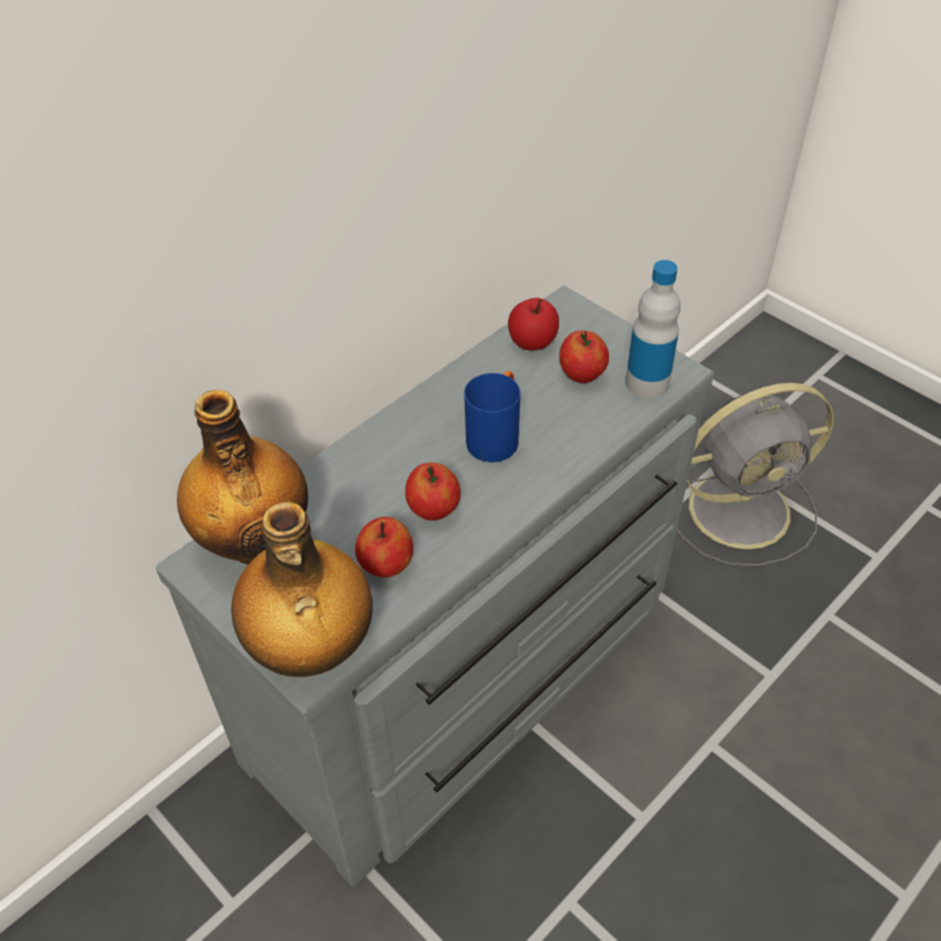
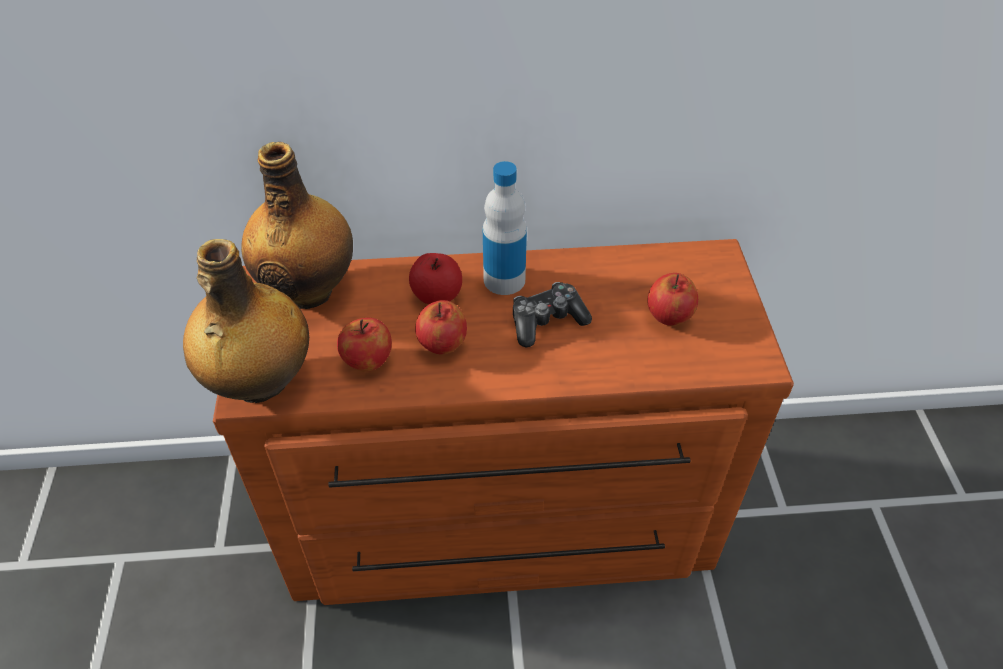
camera: 40 degrees right, 0 degrees up
(472, 677) = (501, 524): grey dresser -> brown dresser
(496, 436) = (547, 321): blue mug -> game controller
(533, 342) = (657, 268): apple -> apple (437, 296)
(647, 383) = (718, 356): bottle -> bottle (504, 280)
(743, 508) = (854, 555): grey fan -> none

